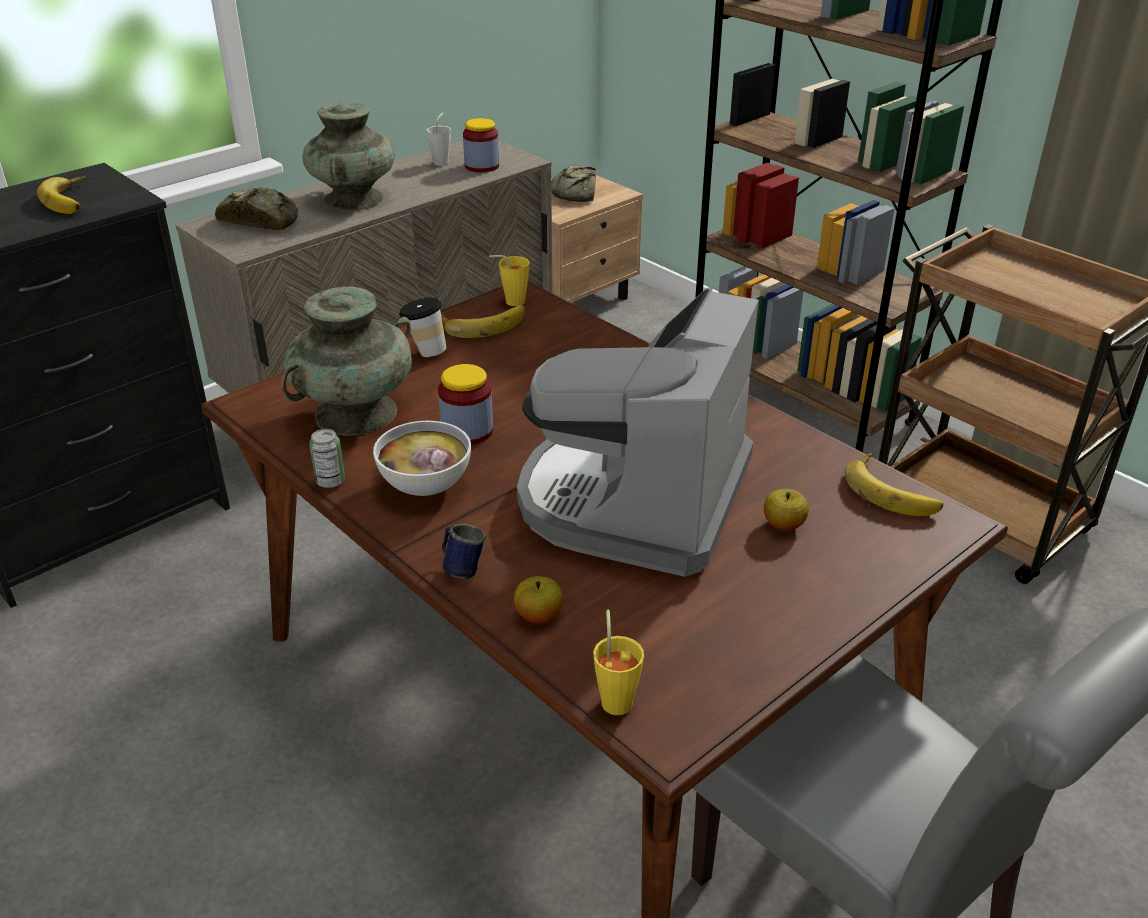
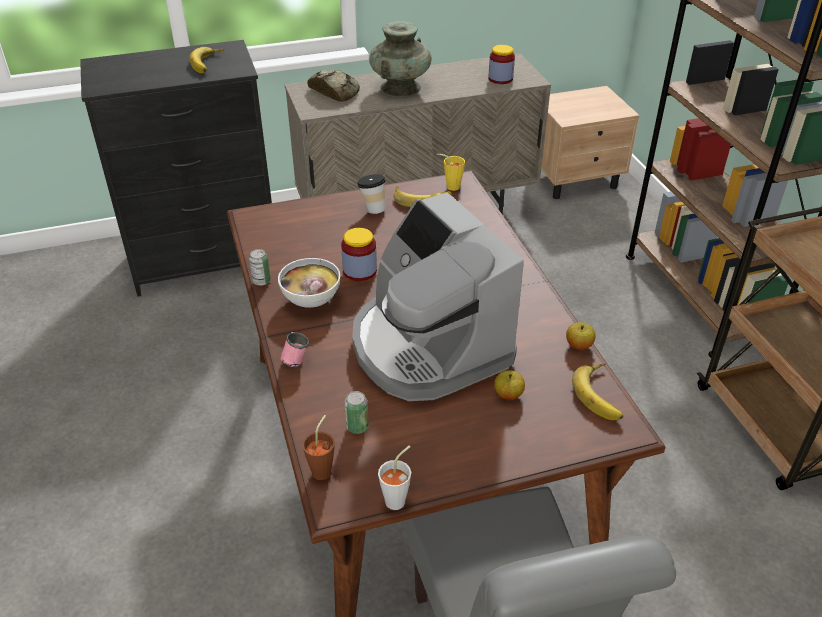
camera: 25 degrees right, 5 degrees up
(356, 413) = (305, 240): turquoise vase -> none
(442, 161) = (477, 70): grey cup -> grey cup (398, 498)
(461, 568) = (295, 359): blue mug -> pink mug
(538, 616) = (316, 403): apple -> apple (579, 345)
(575, 193) = (590, 104): bread -> none
(616, 697) = (324, 468): yellow cup -> brown cup
(620, 627) = (357, 427): none -> can
(635, 499) = (428, 347): coffee machine -> coffee machine turned 75 degrees counterclockwise

